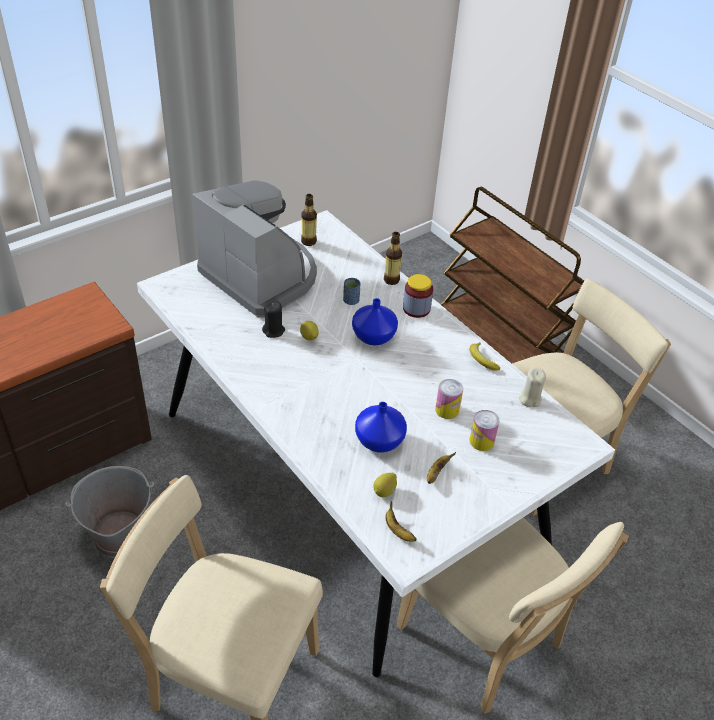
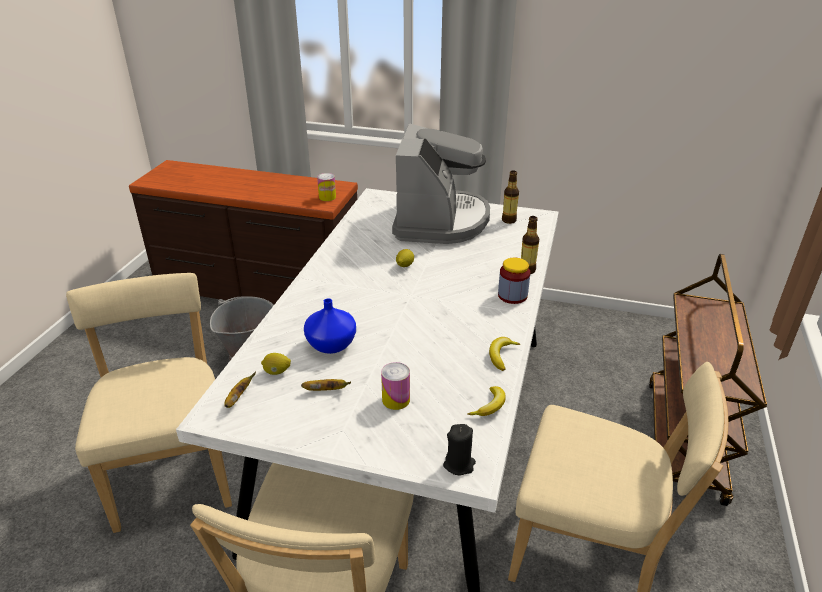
camera: 55 degrees right, 10 degrees down
(274, 331) = (391, 250): black candle -> black candle (459, 464)
(351, 301) = (472, 264): blue cup -> none
(374, 336) = (448, 291): blue vase -> none
(447, 410) = (411, 363): can -> can (327, 197)
(529, 399) = (490, 406): beige candle -> banana

